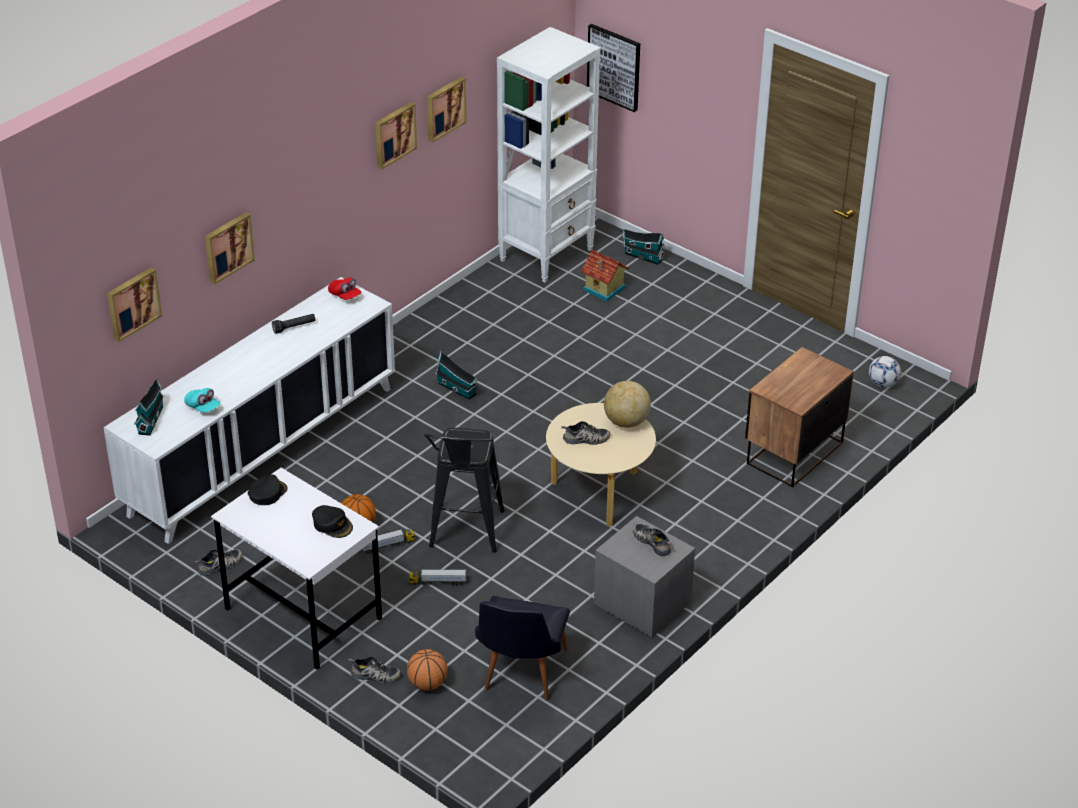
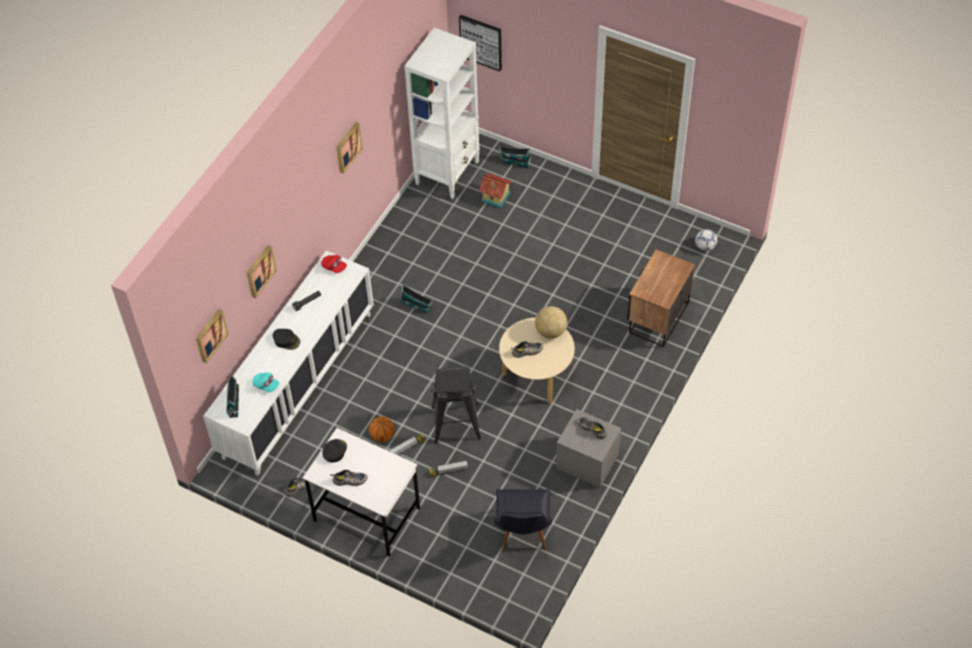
camera: 10 degrees left, 15 degrees up
(332, 524) = (386, 469): black cap -> black cap (286, 340)
(374, 676) = (428, 554): shoe -> shoe (349, 481)
(427, 684) = (464, 553): basketball -> none
(444, 108) = (375, 113): picture -> none

